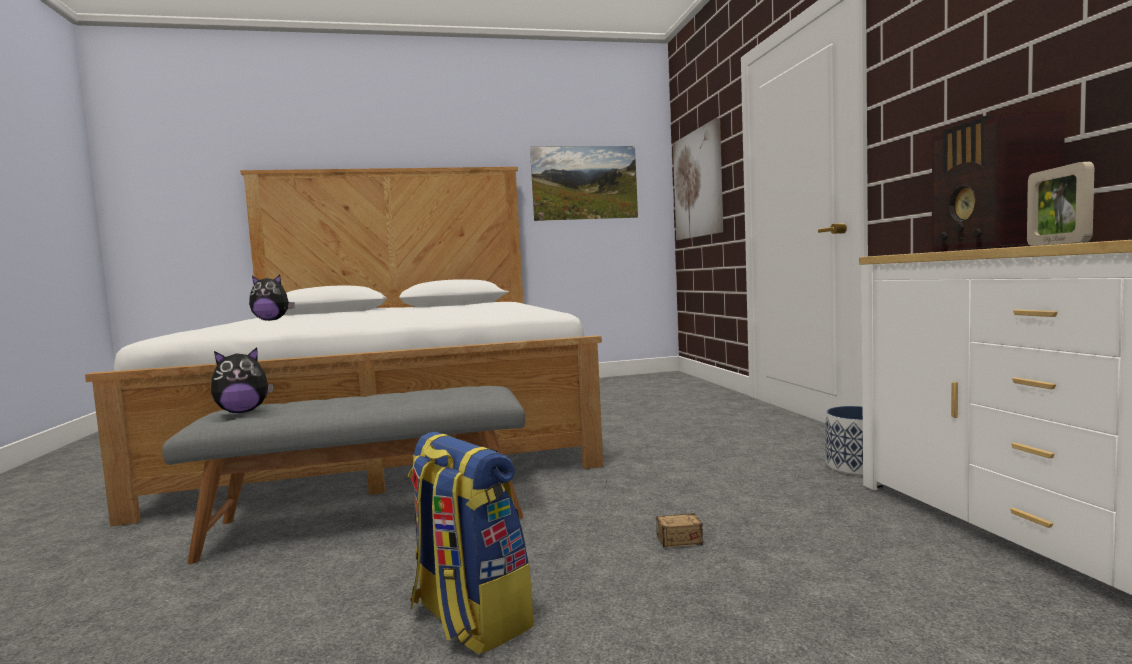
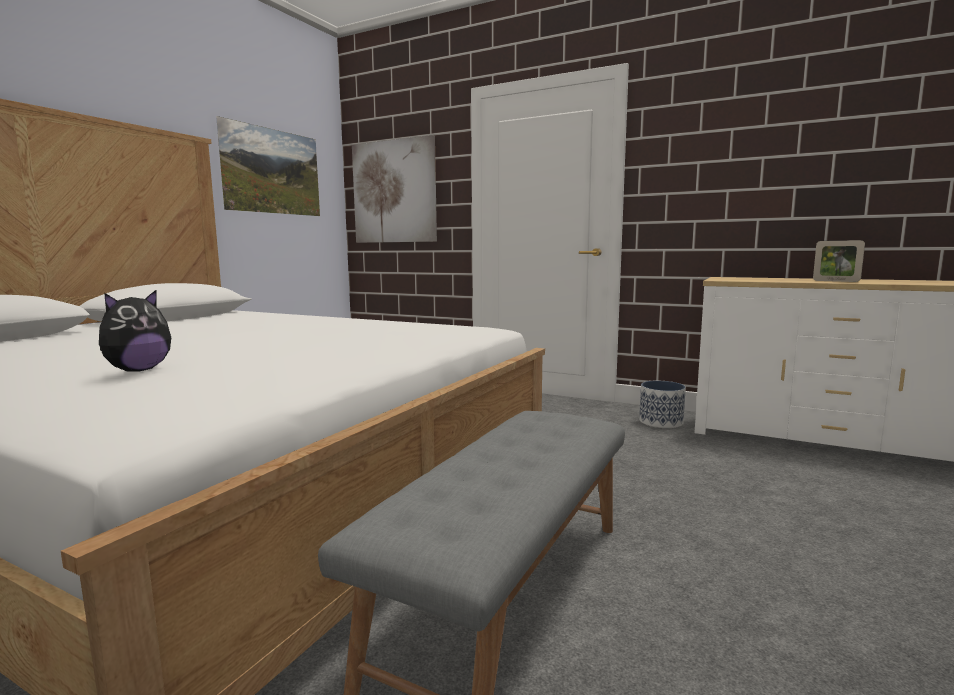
camera: 50 degrees left, 5 degrees up
(243, 412) = (435, 516): plush toy -> none
(468, 618) = (796, 612): backpack -> none
(653, 544) = (719, 509): storage box -> none
(991, 248) = (763, 278): radio -> none

